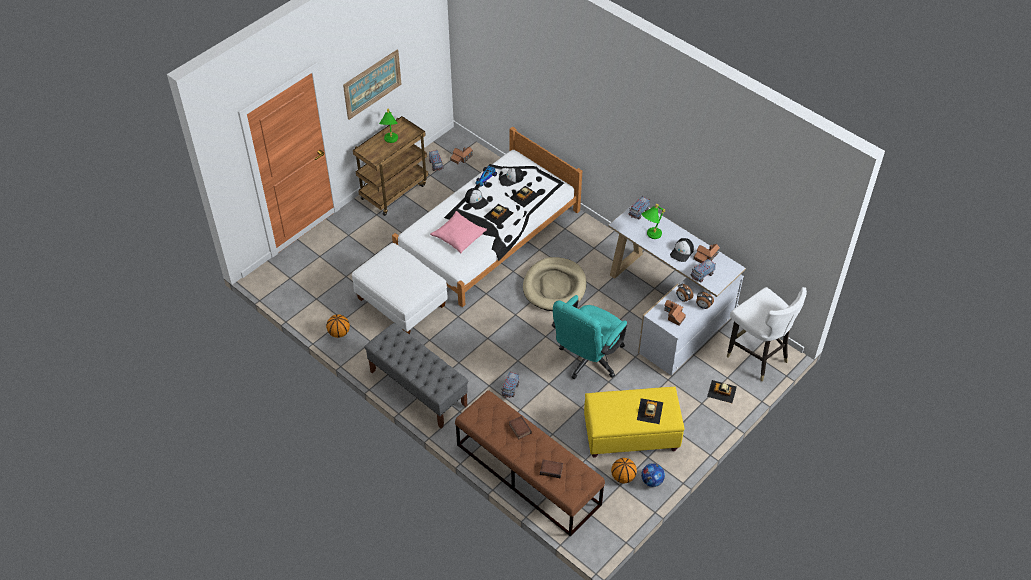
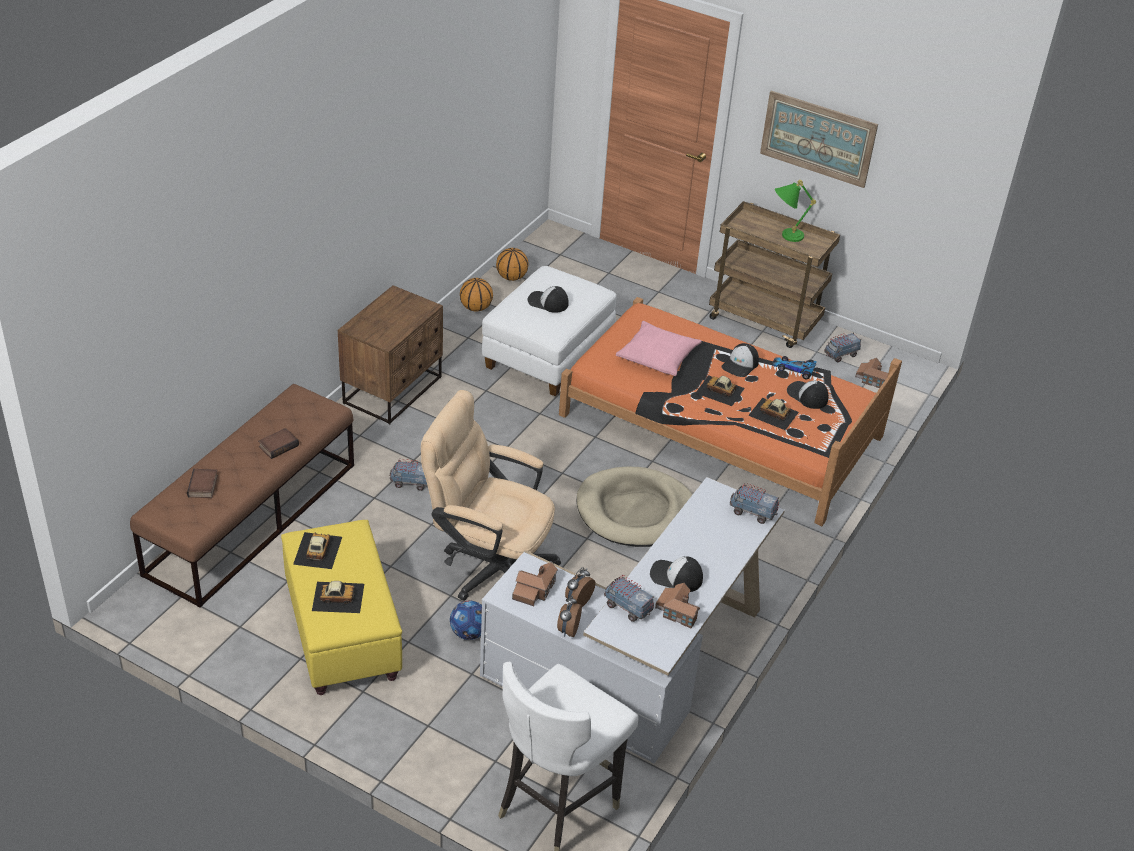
camera: 75 degrees right, 10 degrees down
(401, 275) = (547, 302): none -> cap
(418, 388) = (394, 390): grey bench -> brown nightstand
(488, 233) = (721, 426): white bed -> orange bed
(587, 360) = (489, 565): turquoise office chair -> beige office chair
(623, 476) = (257, 629): basketball -> basketball (512, 277)
(650, 236) = (699, 531): green table lamp -> none
(652, 481) = (251, 667): football -> football (469, 633)
(722, 391) = (460, 754): toy car -> toy car (317, 550)

